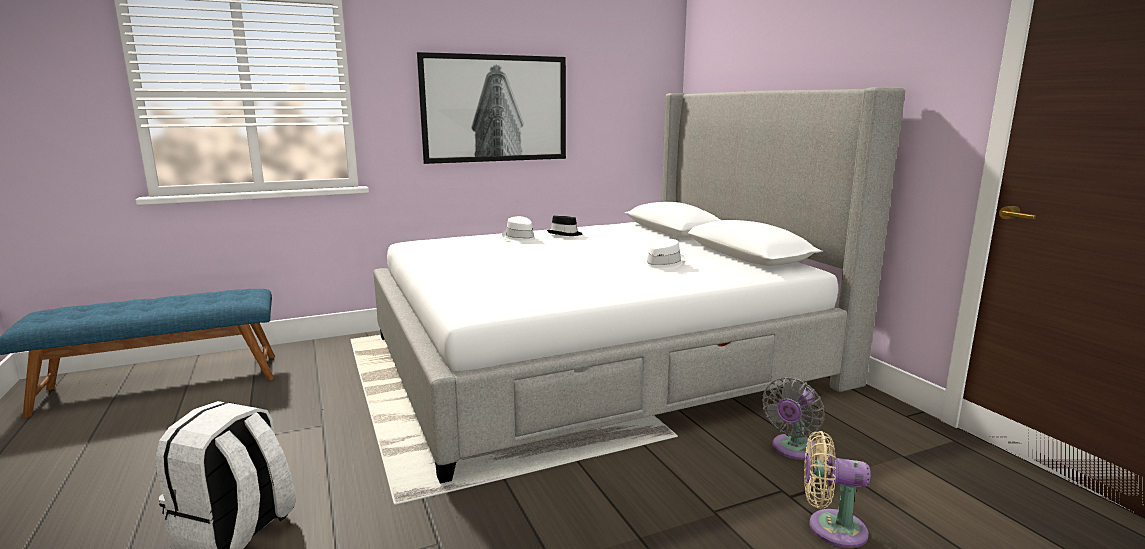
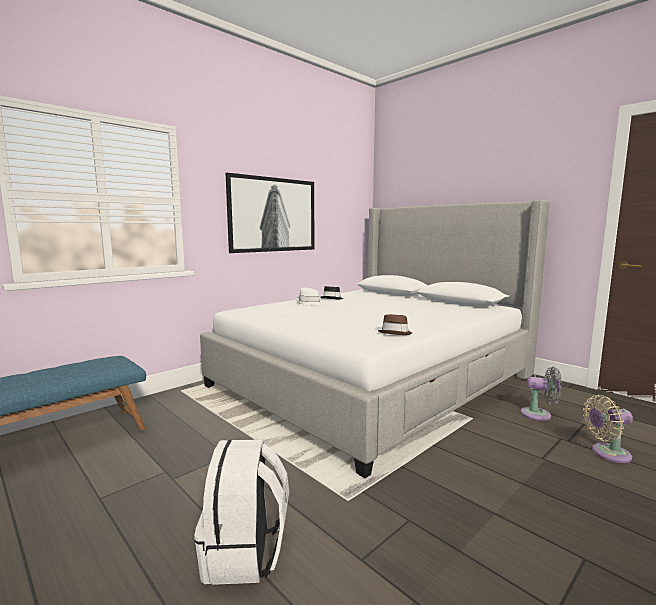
camera: 20 degrees left, 5 degrees down
(547, 295) = (395, 333): none -> brown hat
(661, 265) = (425, 310): white hat -> none
(793, 450) = (539, 415): grey fan -> grey fan turned 90 degrees counterclockwise

